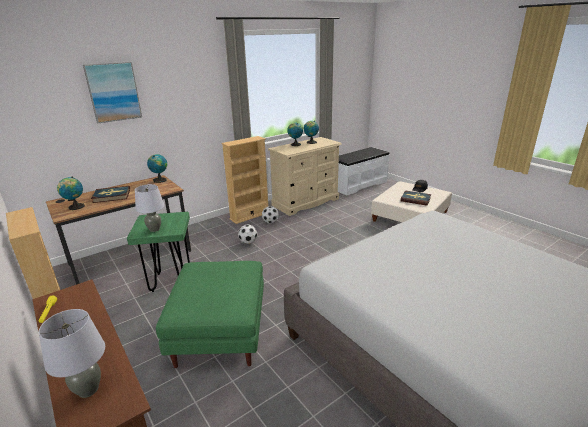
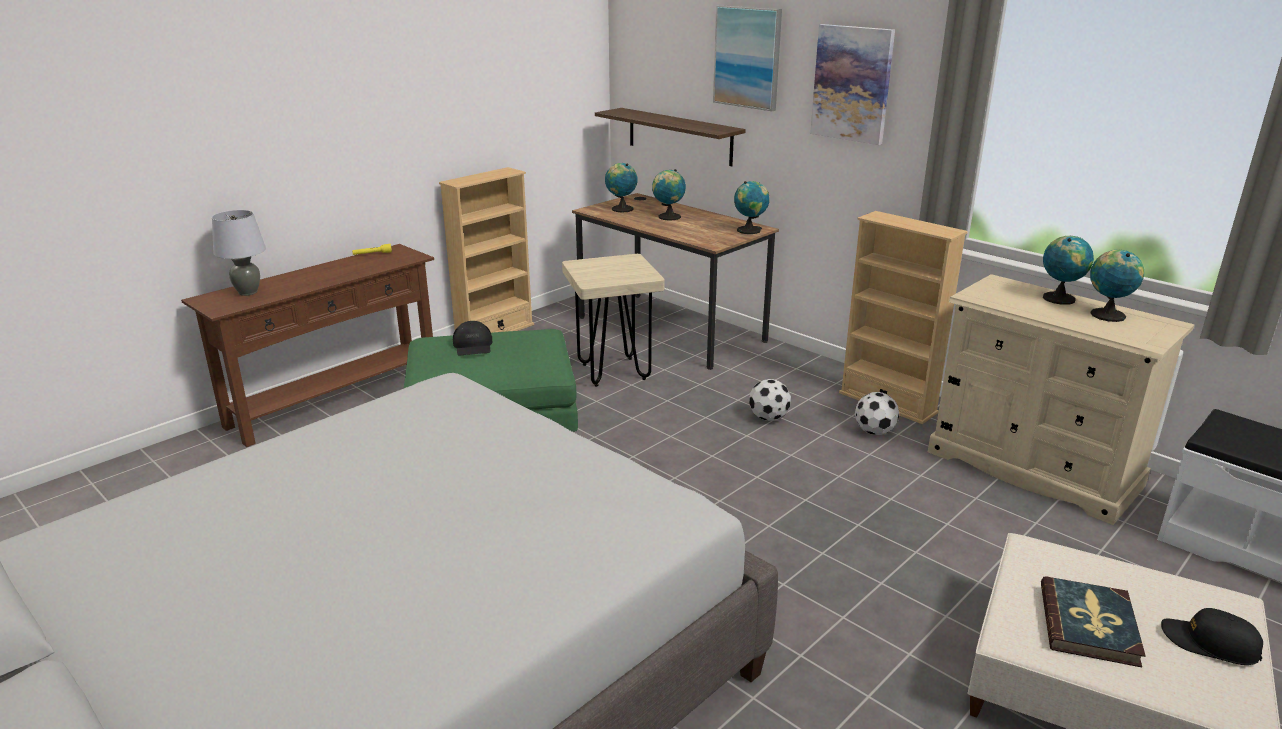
camera: 80 degrees right, 0 degrees up
(71, 152) = (679, 136): none -> shelf
(111, 196) = (668, 217): book -> globe
(154, 229) = (592, 270): grey table lamp -> none
(170, 281) = (613, 372): green stool -> beige stool
(182, 92) = (852, 84): none -> picture
(203, 289) = (473, 346): none -> black cap

